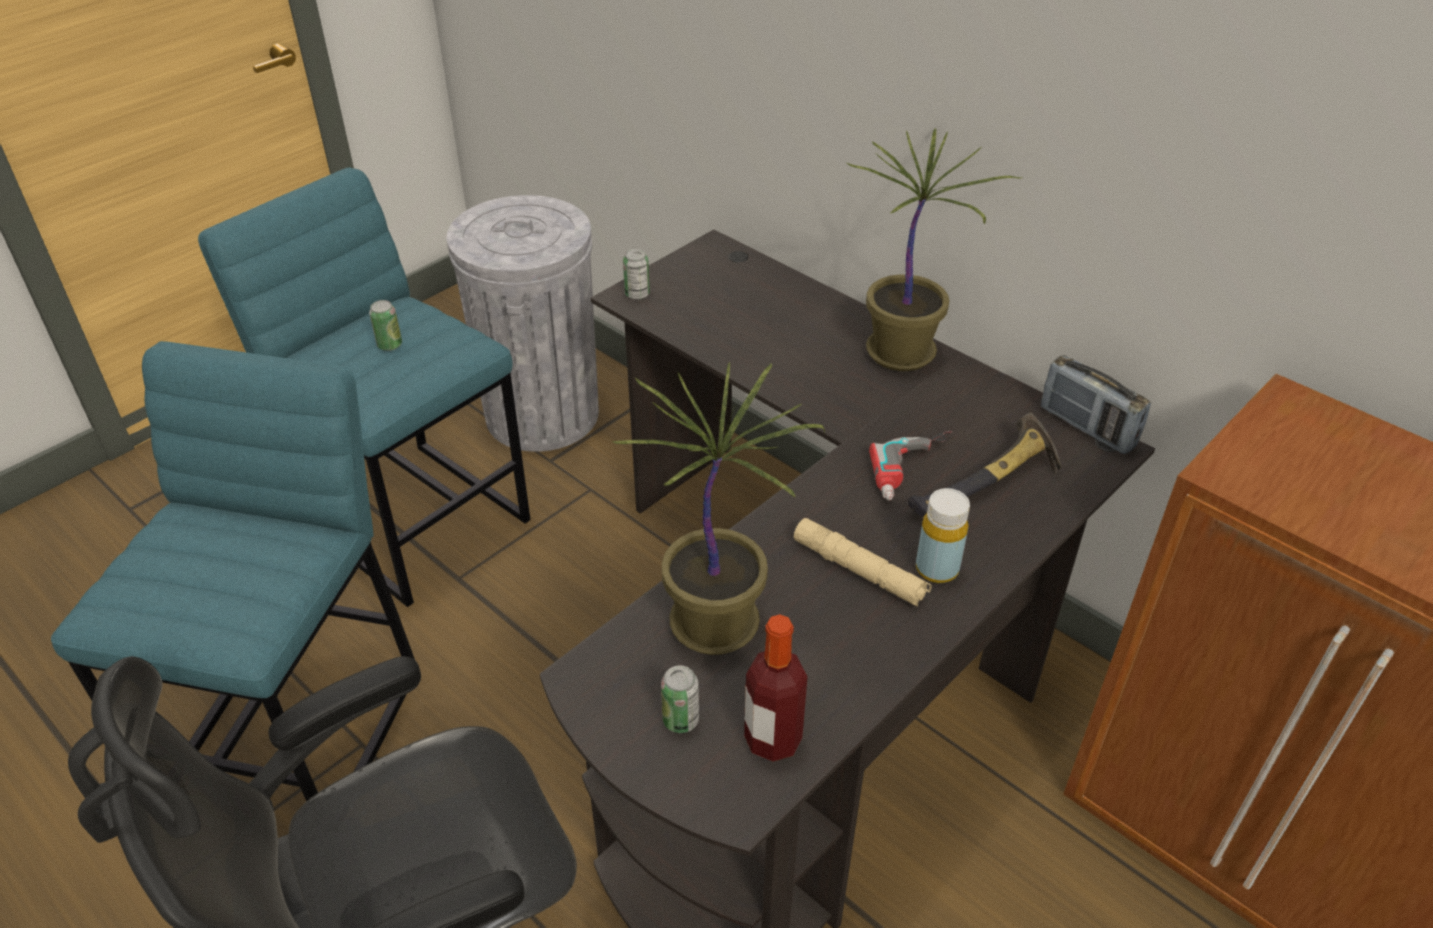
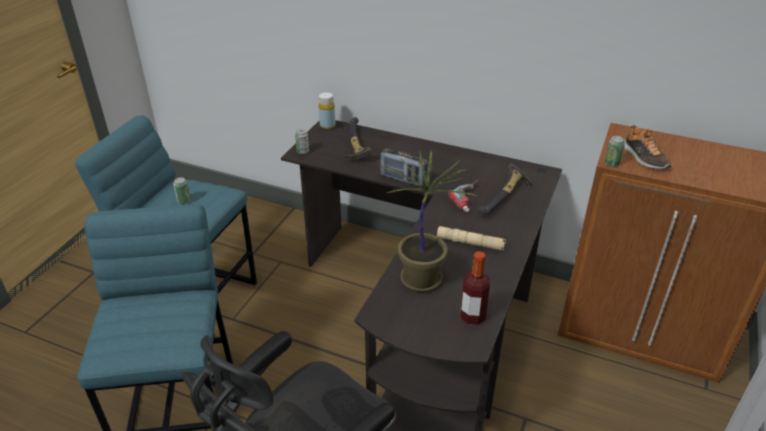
camera: 20 degrees left, 5 degrees down
(542, 414) = (237, 232): grey trash can -> none
(680, 720) = (429, 320): can -> can (611, 163)
(741, 302) = (354, 146): none -> hammer
(903, 354) = (439, 153): potted plant -> none
(937, 569) = (502, 234): yellow bottle -> yellow bottle (327, 125)
(1087, 428) = (531, 166): radio -> radio (403, 179)
(1308, 481) = (644, 158): none -> shoe

